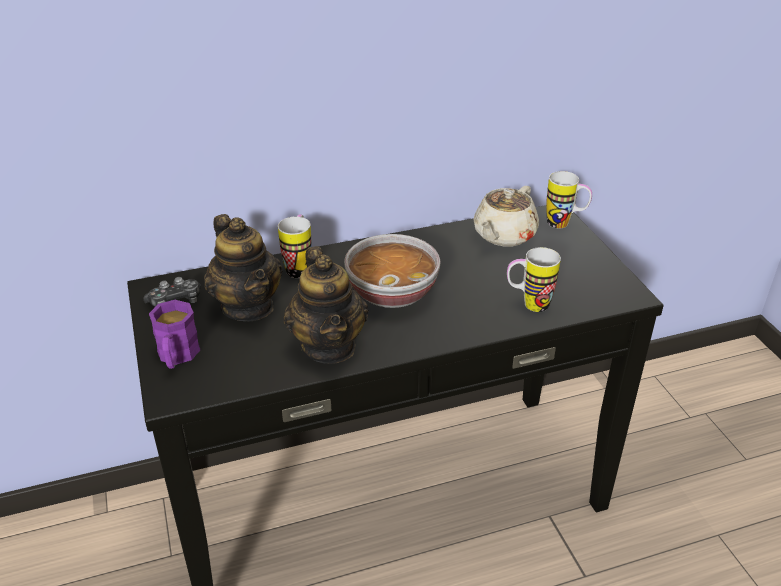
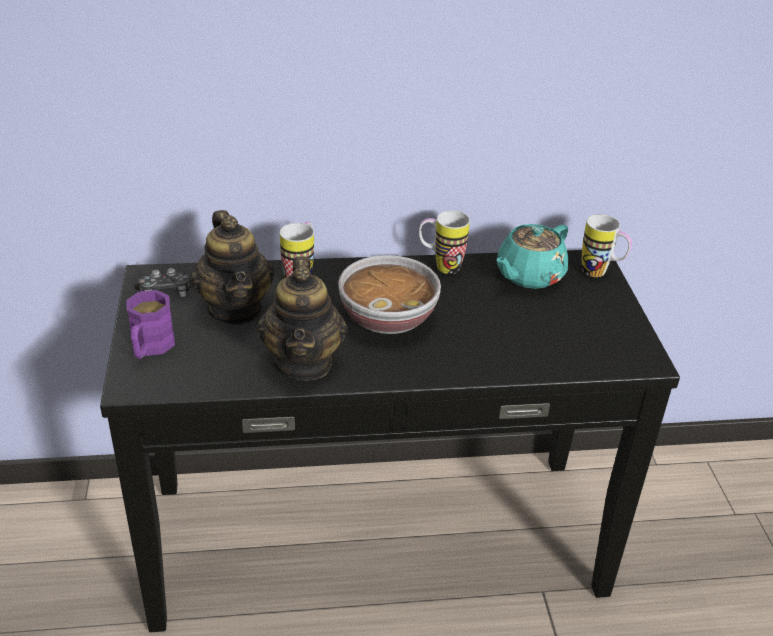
camera: 10 degrees right, 0 degrees up
(503, 235) = (528, 275): beige teapot -> turquoise teapot
(528, 305) = (528, 353): mug -> mug (440, 266)

